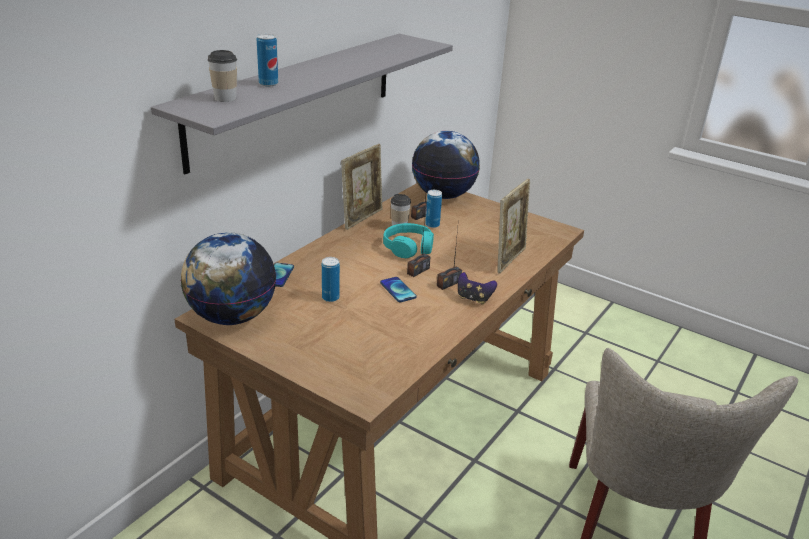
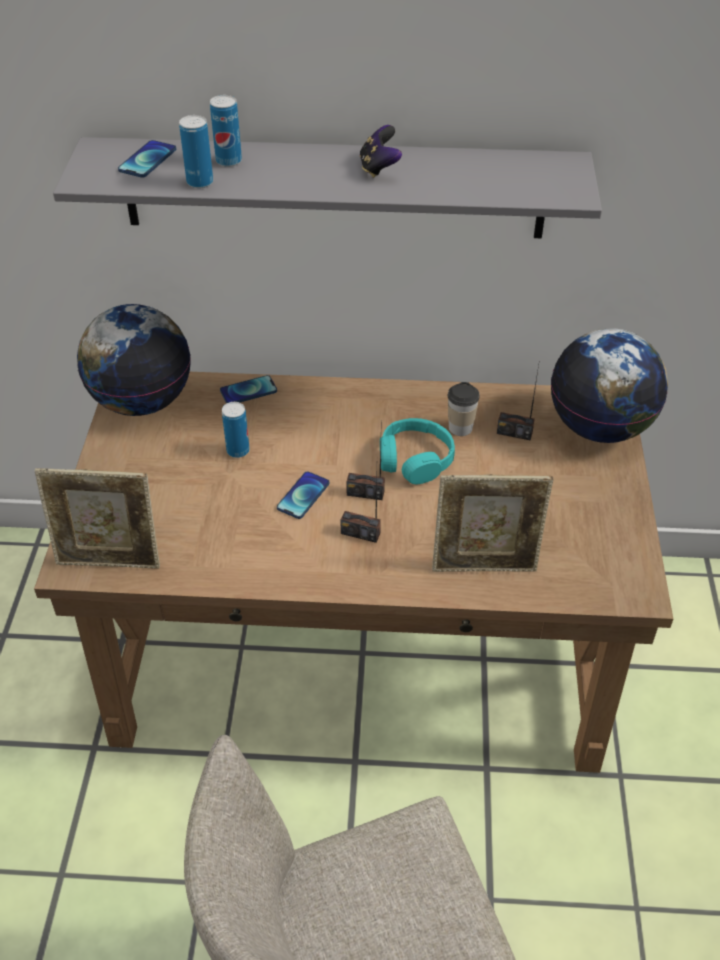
camera: 60 degrees right, 15 degrees up
(225, 98) = (147, 160): cup -> phone
(362, 218) = (447, 387): picture frame -> picture frame (110, 561)
(432, 225) = (499, 454): can -> can (200, 182)
(474, 299) = (345, 572): game controller -> game controller (379, 168)

